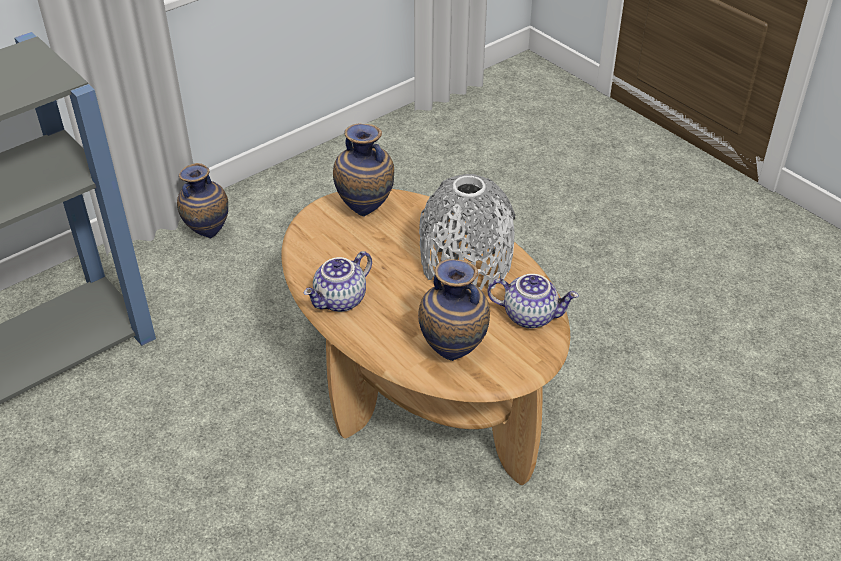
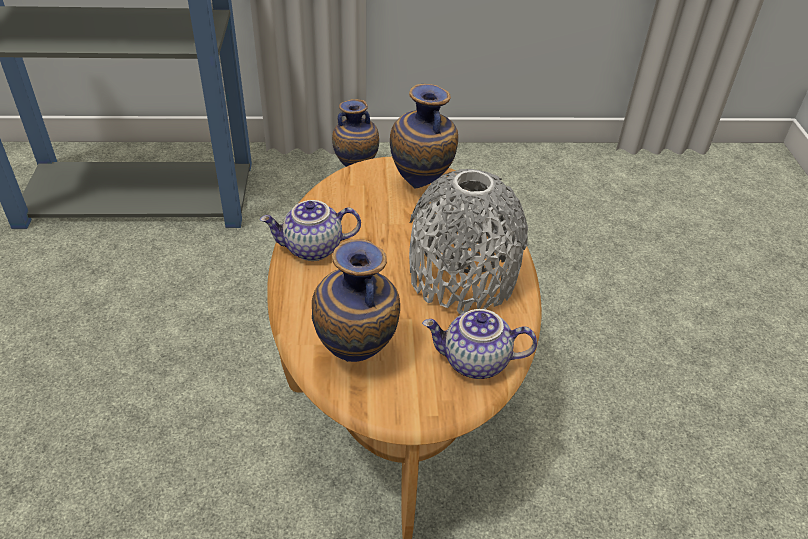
camera: 35 degrees right, 0 degrees up
(530, 315) = (475, 362): teapot -> teapot turned 135 degrees clockwise

